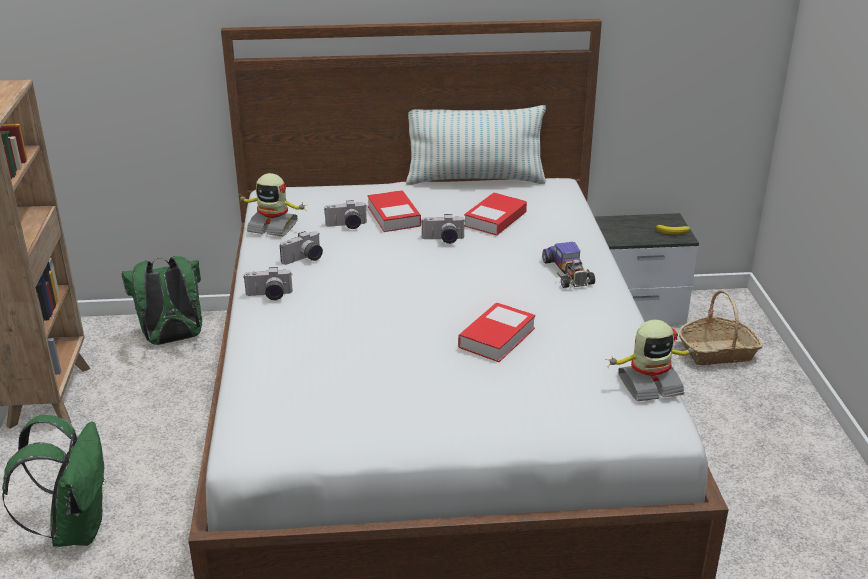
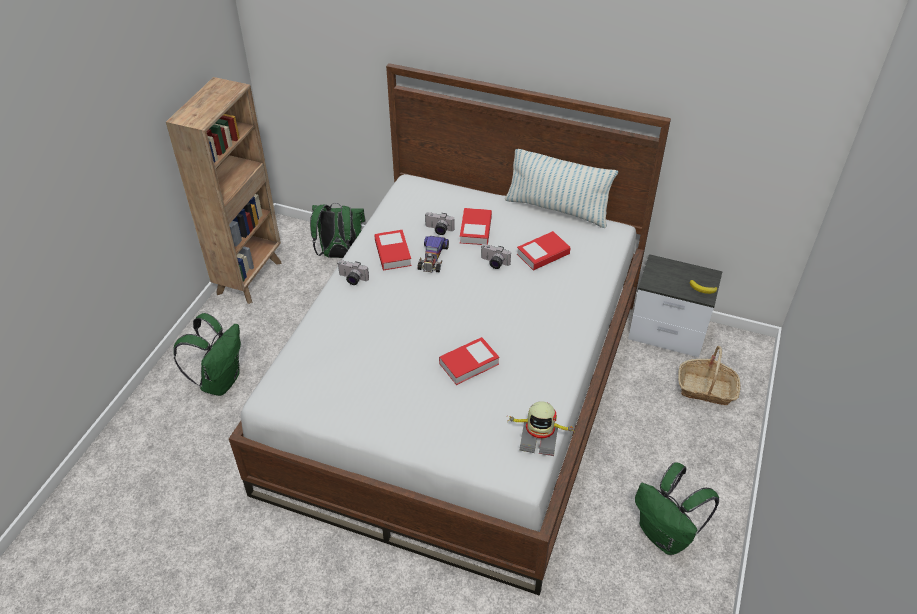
camera: 25 degrees right, 15 degrees up
(273, 226) = (391, 216): toy robot -> none
(304, 259) = (393, 253): camera -> book
(568, 272) = (558, 321): toy car -> toy car (433, 257)
(794, 506) = (666, 535): none -> green backpack

